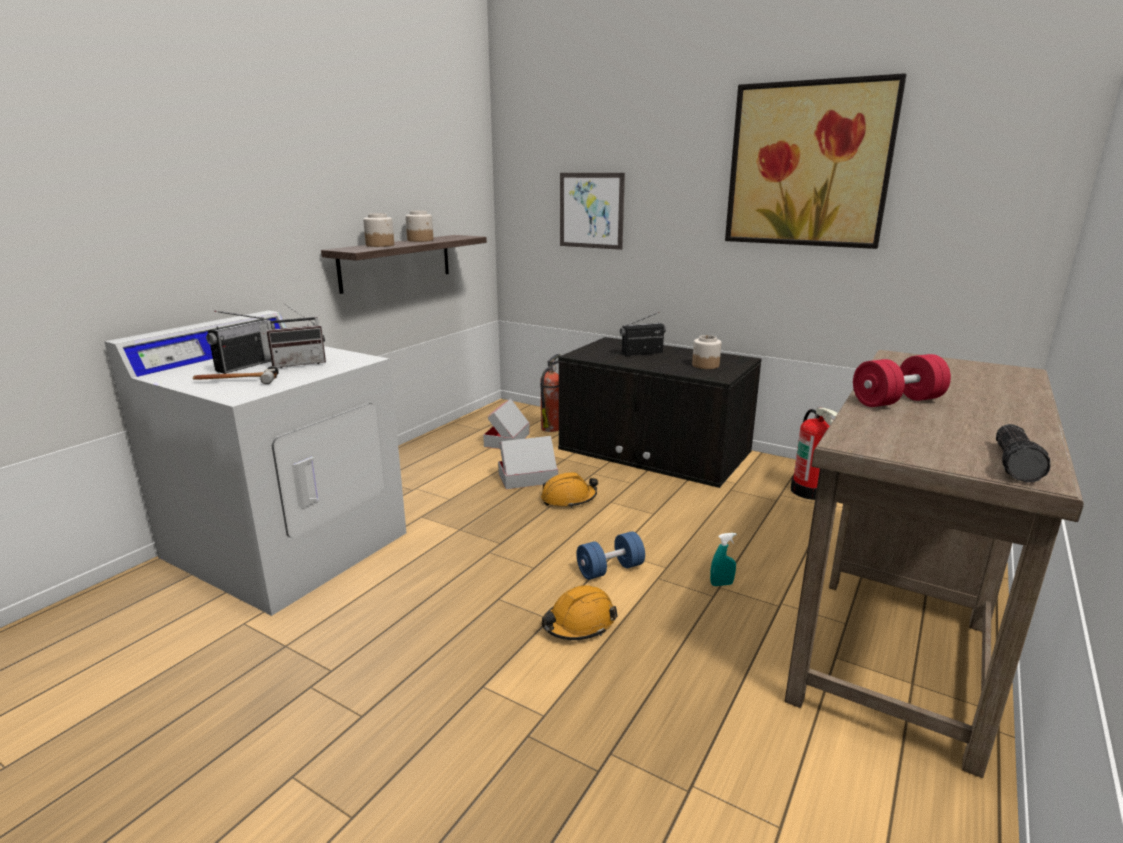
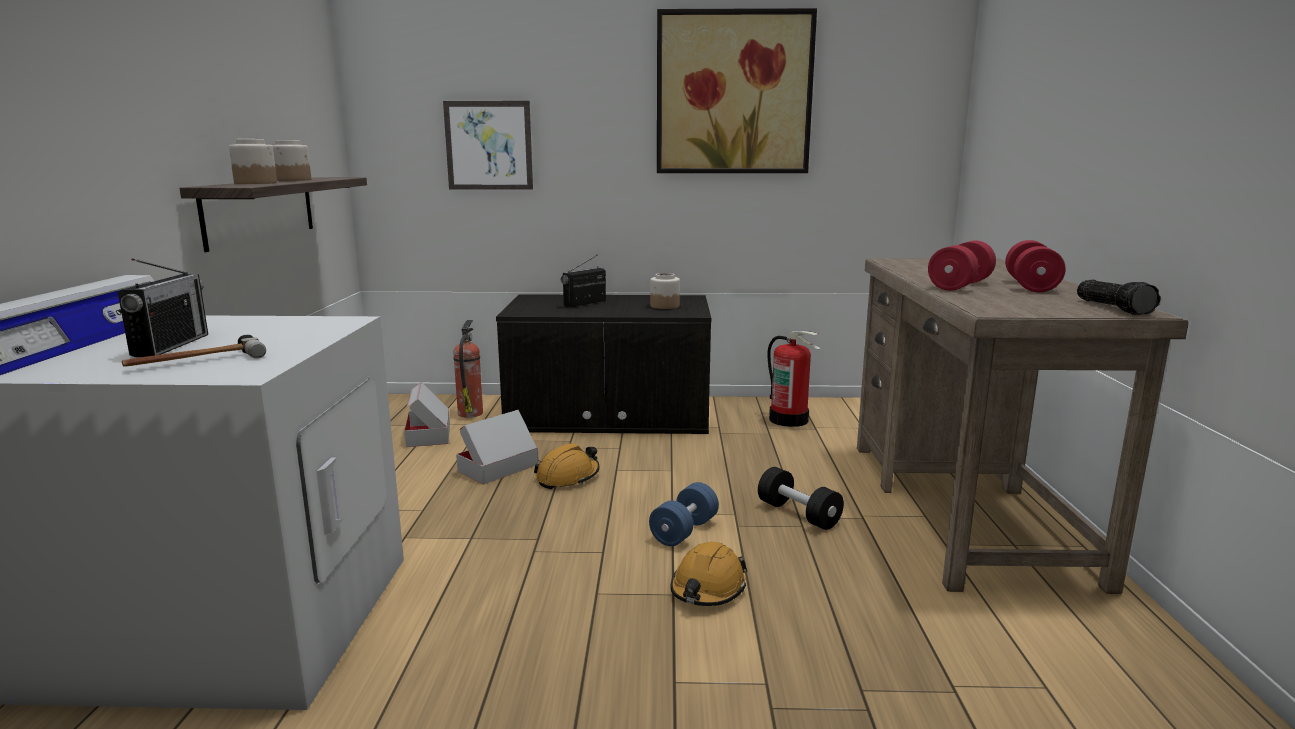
camera: 30 degrees left, 5 degrees down
(299, 363) = (257, 334): radio -> none
(721, 584) = (798, 514): turquoise spray bottle -> black dumbbell
(983, 415) = (1030, 286): none -> red dumbbell

